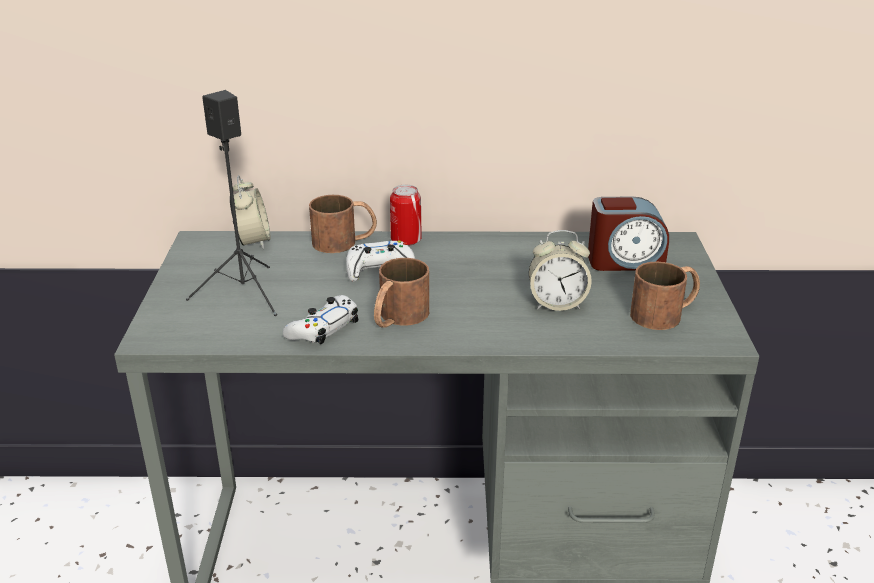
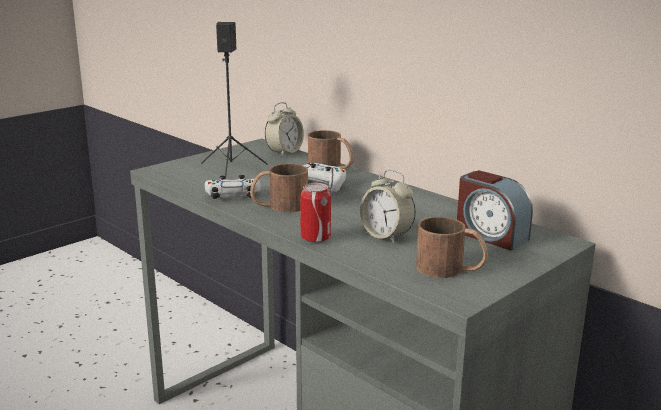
camera: 45 degrees right, 10 degrees down
(406, 240) = (367, 178): can -> can (315, 238)

